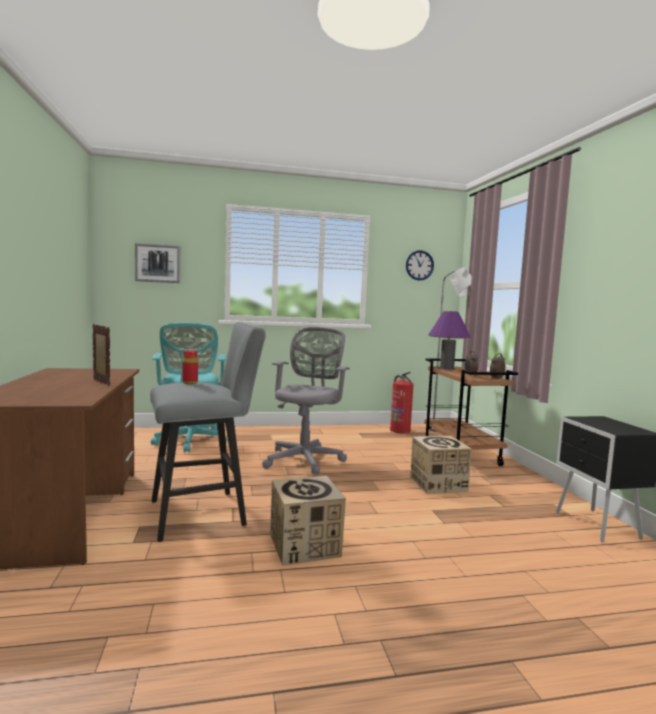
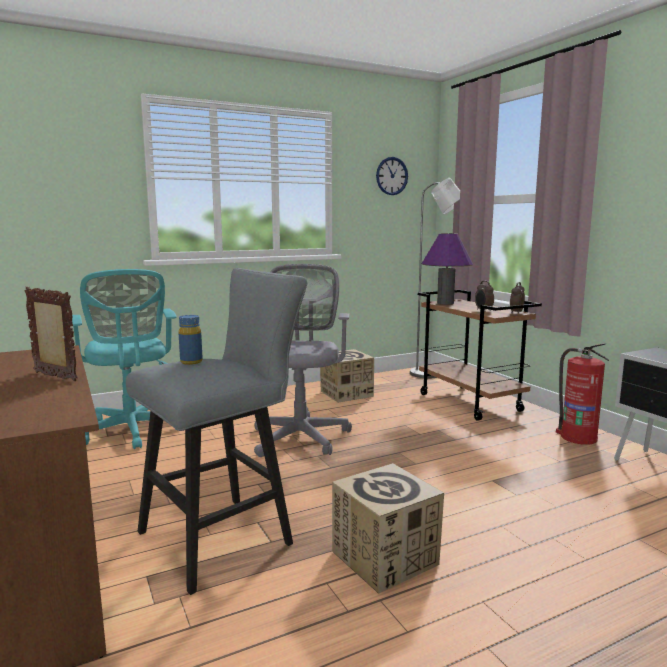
camera: 15 degrees left, 5 degrees up
(158, 263) = (47, 182): picture -> none
(190, 382) = (191, 362): red bottle -> blue bottle
(399, 430) = (383, 381): fire extinguisher -> fire extinguisher (577, 437)
(438, 484) = (473, 445): cardboard box -> cardboard box (346, 394)

